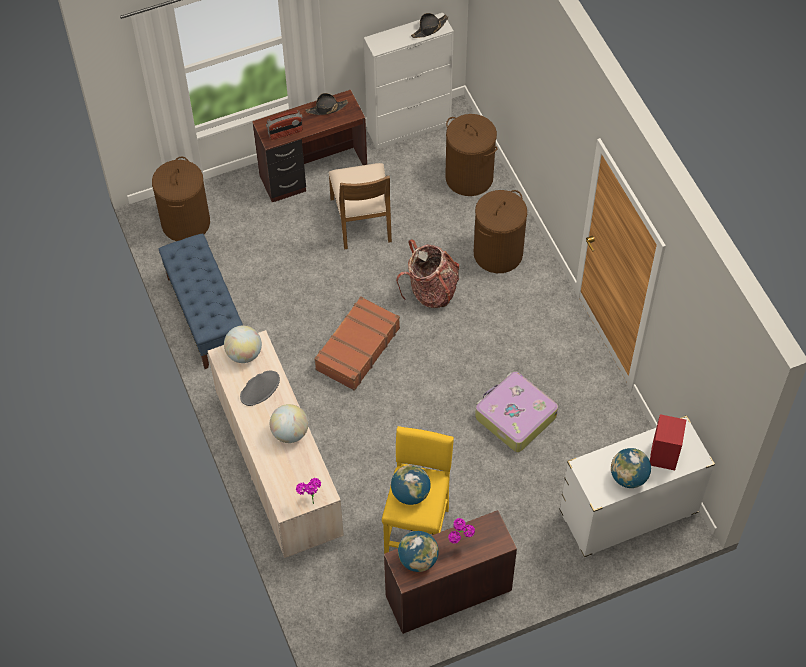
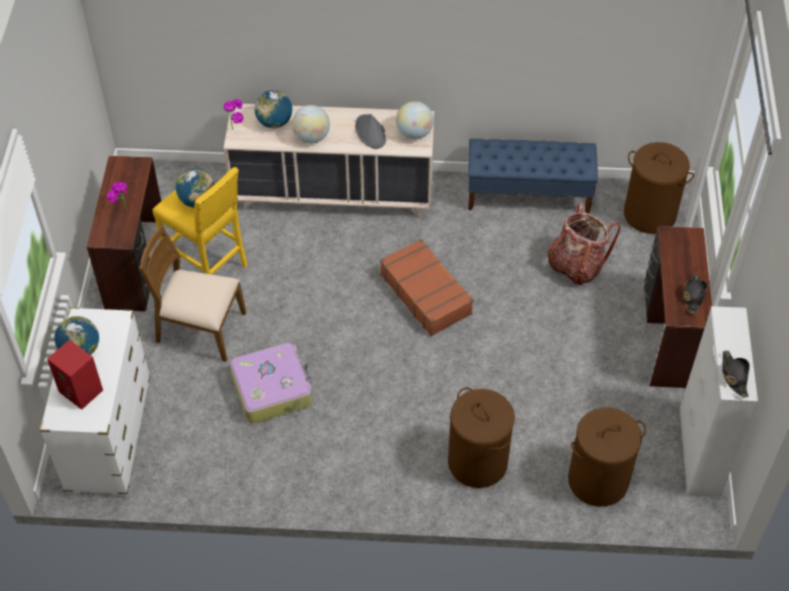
camera: 115 degrees right, 5 degrees down
(285, 132) = (674, 249): radio -> none
(362, 220) = (584, 357): brown chair -> brown chair (200, 328)
(418, 559) = (129, 176): globe -> globe (274, 122)
(431, 291) = (461, 381): backpack -> backpack (576, 265)

